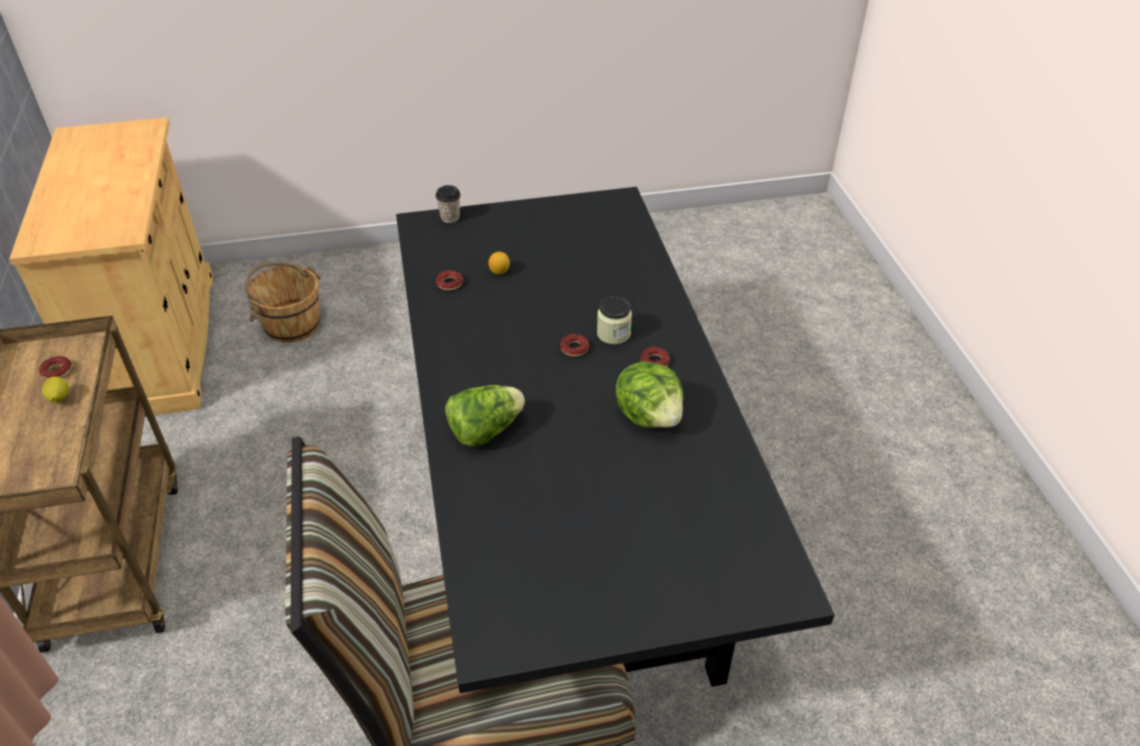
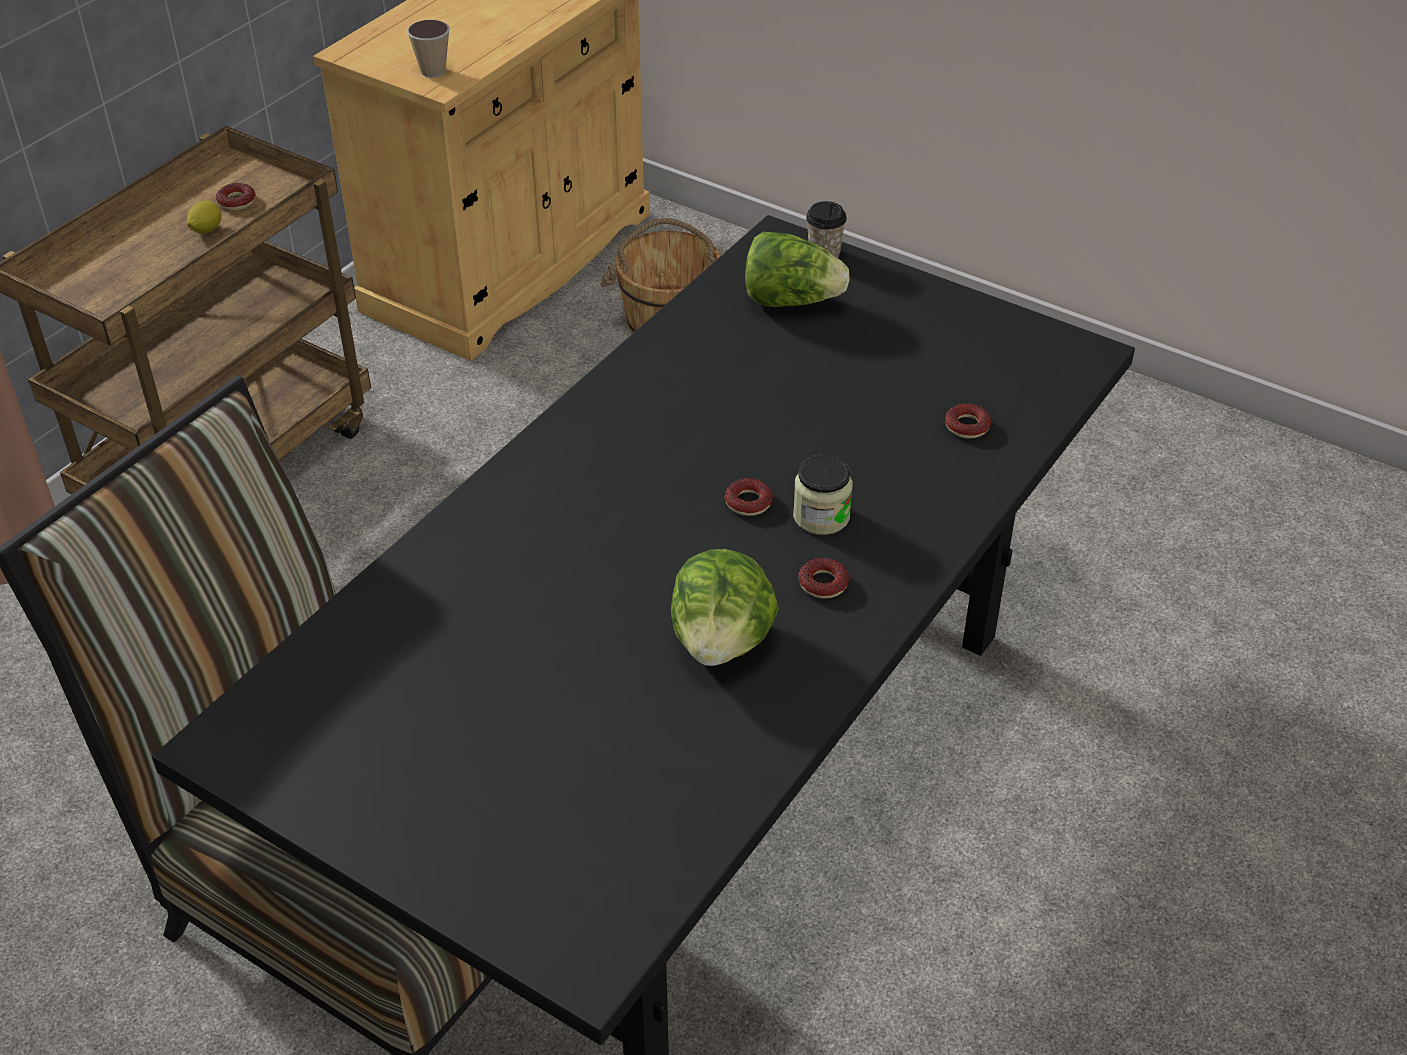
camera: 45 degrees right, 0 degrees up
(109, 229) = (433, 71): none -> cup
(449, 283) = (713, 334): donut -> donut (967, 426)
(485, 430) = (520, 526): lettuce -> lettuce (791, 300)
(499, 271) = (790, 354): lemon -> none

